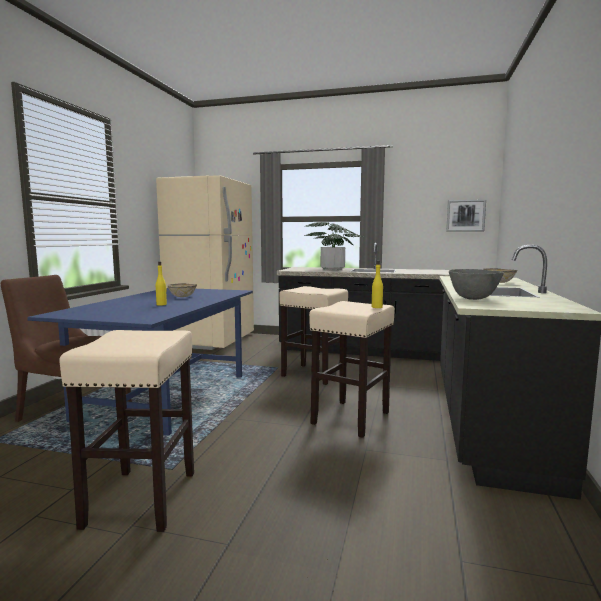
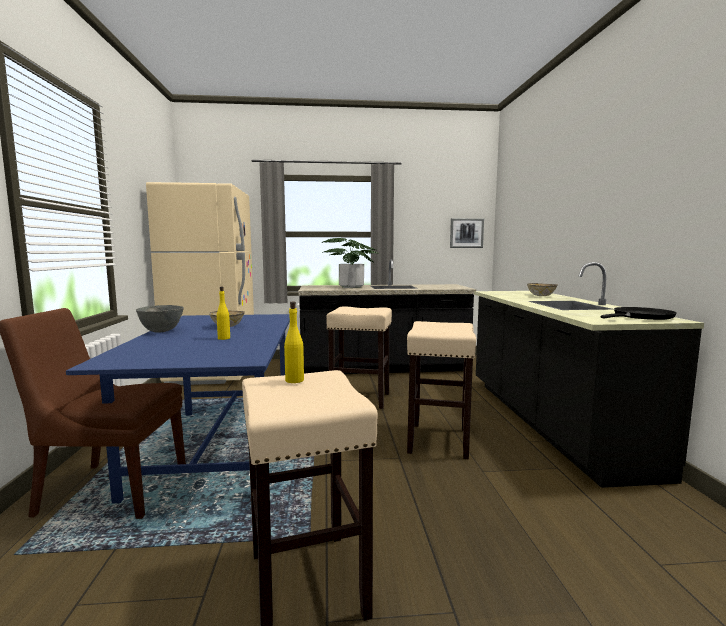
camera: 20 degrees left, 0 degrees up
(377, 307) = (464, 326): yellow bottle -> yellow bottle (294, 380)
(473, 298) = (574, 314): grey bowl -> grey bowl (161, 331)
(541, 305) = (641, 317): none -> black frying pan

